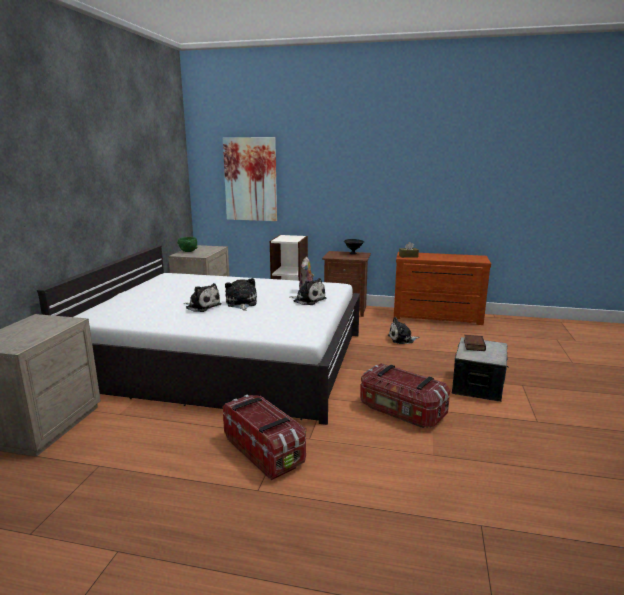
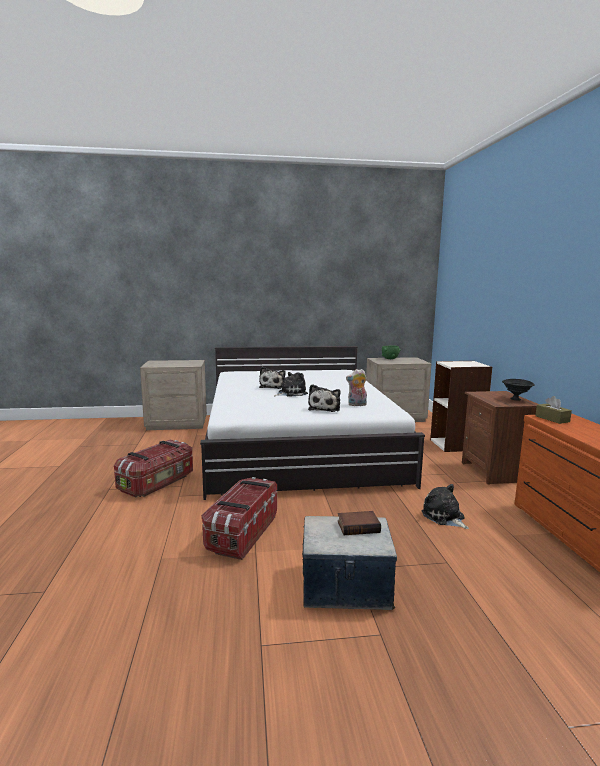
camera: 70 degrees right, 5 degrees down
(250, 179) = (466, 295): picture -> none

